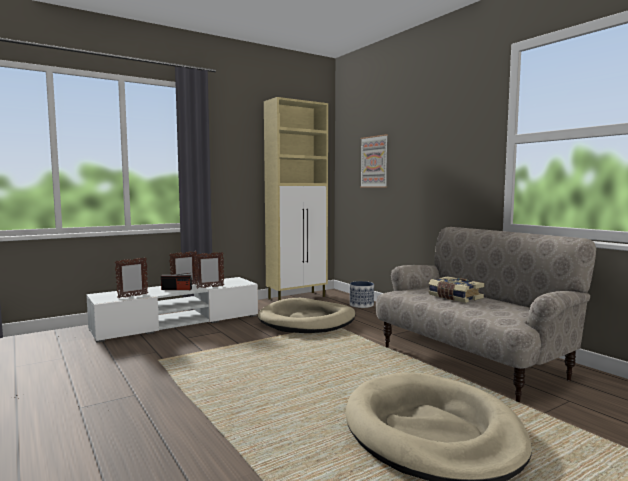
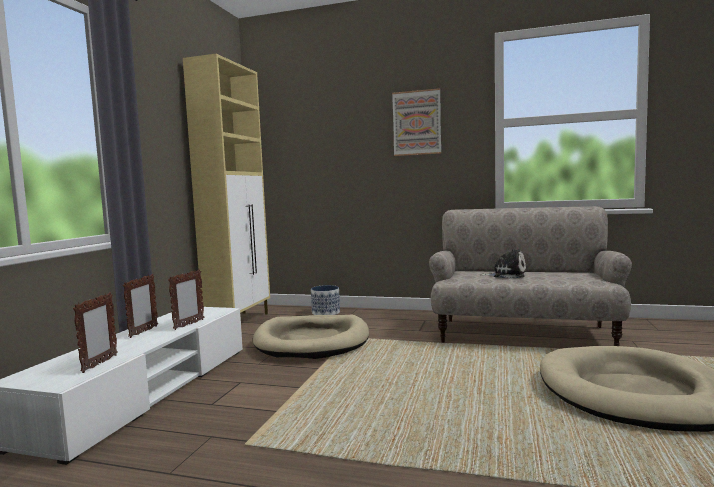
camera: 40 degrees left, 0 degrees up
(176, 289) = (146, 338): radio -> none
(374, 162) = (317, 146): picture -> picture (416, 123)
(454, 297) = (506, 275): book -> plush toy

